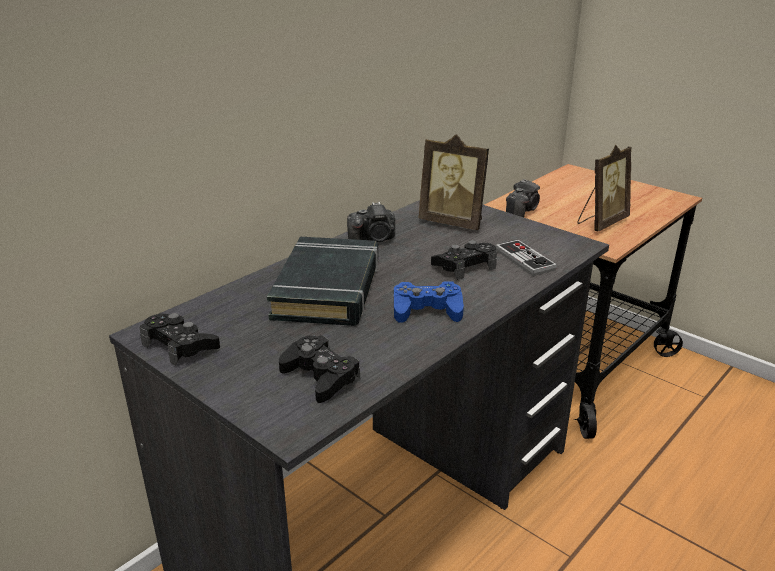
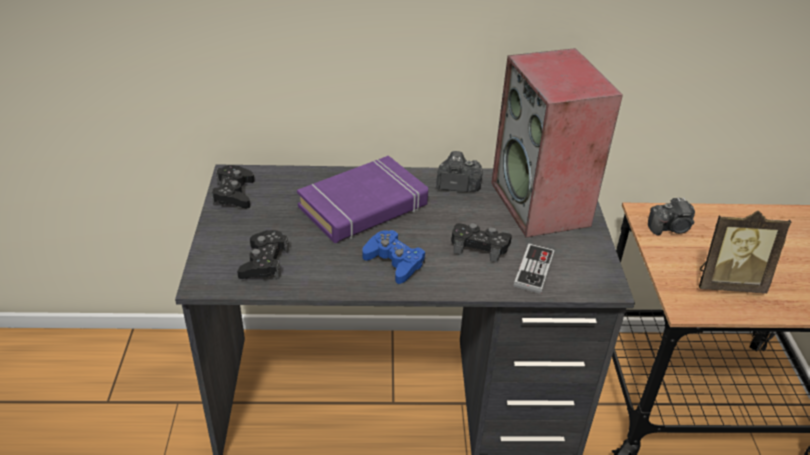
camera: 45 degrees right, 10 degrees up
(328, 289) = (364, 206): black book -> purple book
(373, 239) = (457, 185): camera -> camera turned 150 degrees clockwise
(453, 222) = (541, 205): picture frame -> speaker

